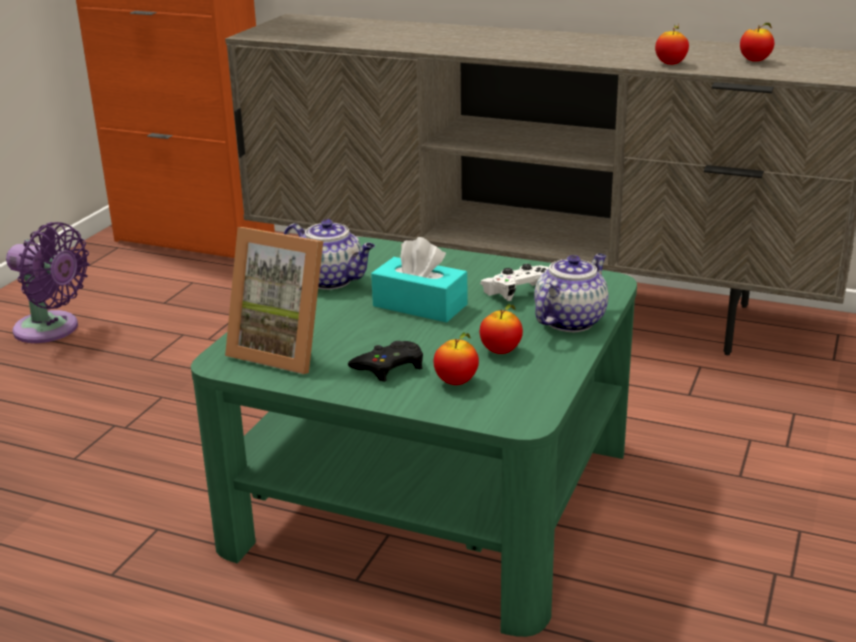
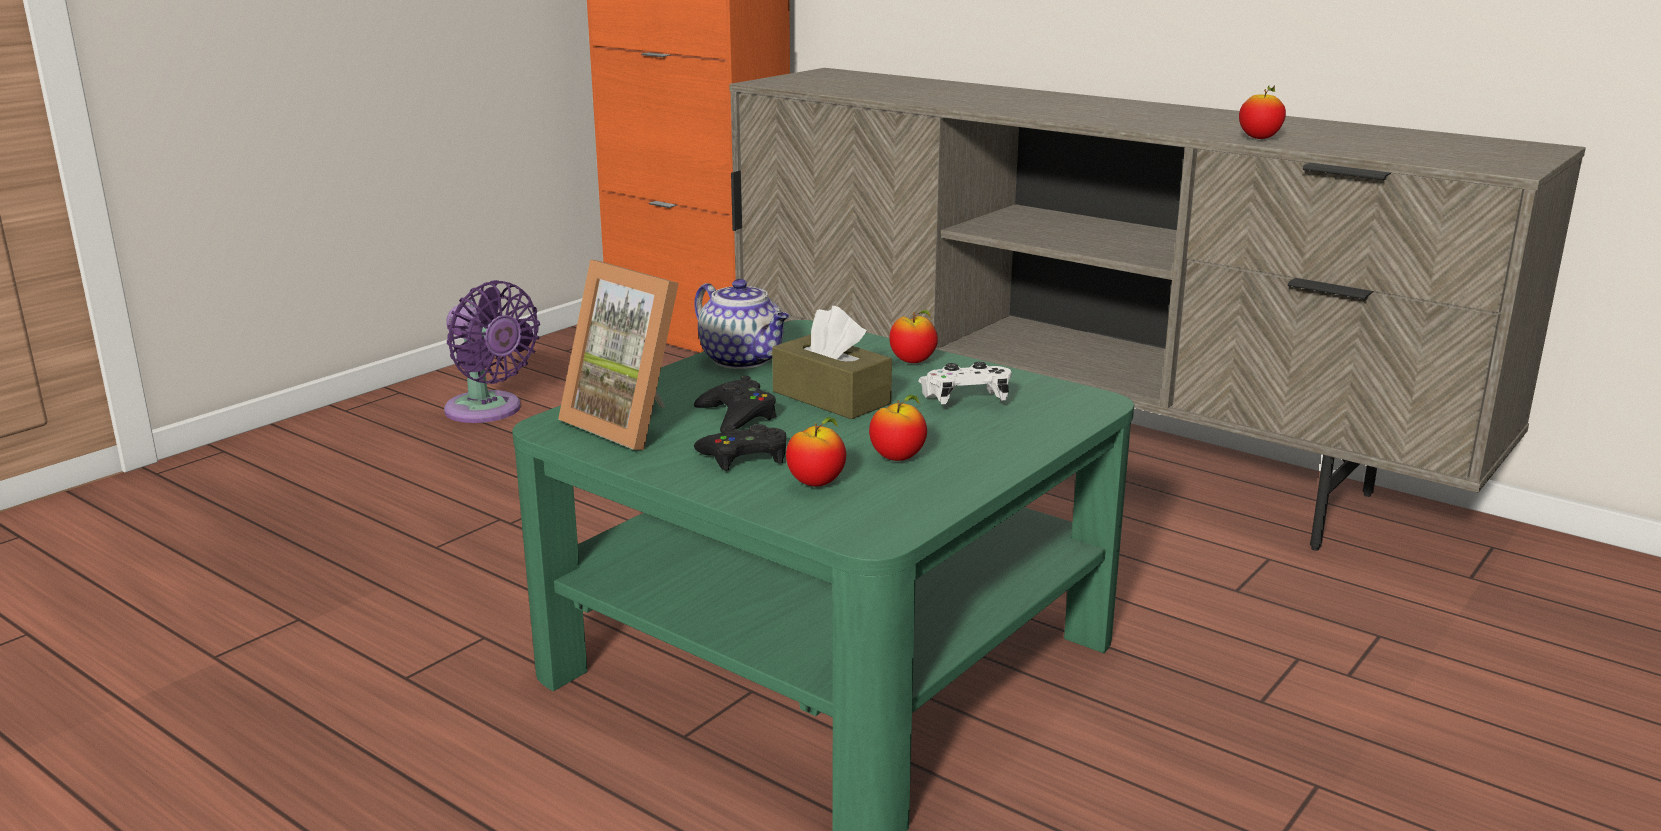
camera: 15 degrees right, 5 degrees down
(359, 331) = (737, 415): none -> black game controller
(420, 305) = (831, 397): turquoise tissue box -> brown tissue box
(570, 320) = (1012, 436): teapot -> none
(755, 61) = (1382, 143): apple -> apple (913, 362)

